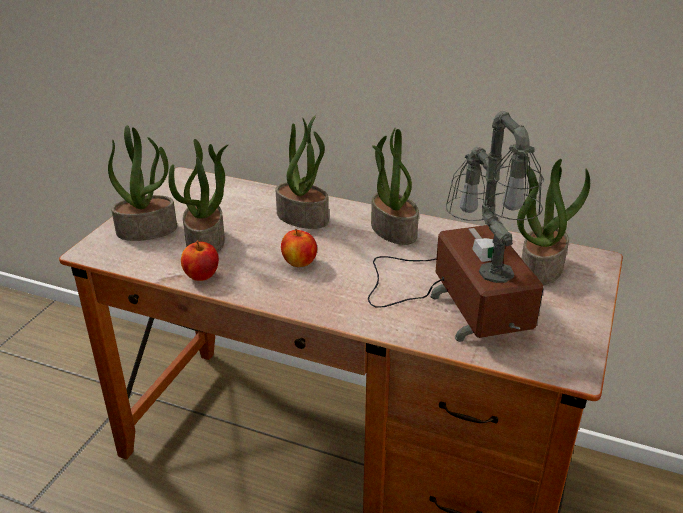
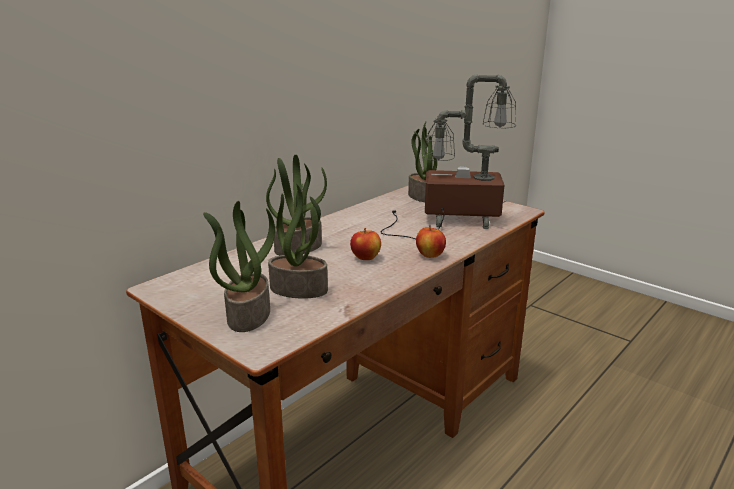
camera: 70 degrees left, 10 degrees down
(201, 276) = (355, 296): apple -> apple (430, 255)
(392, 230) = (347, 223): potted plant -> none

